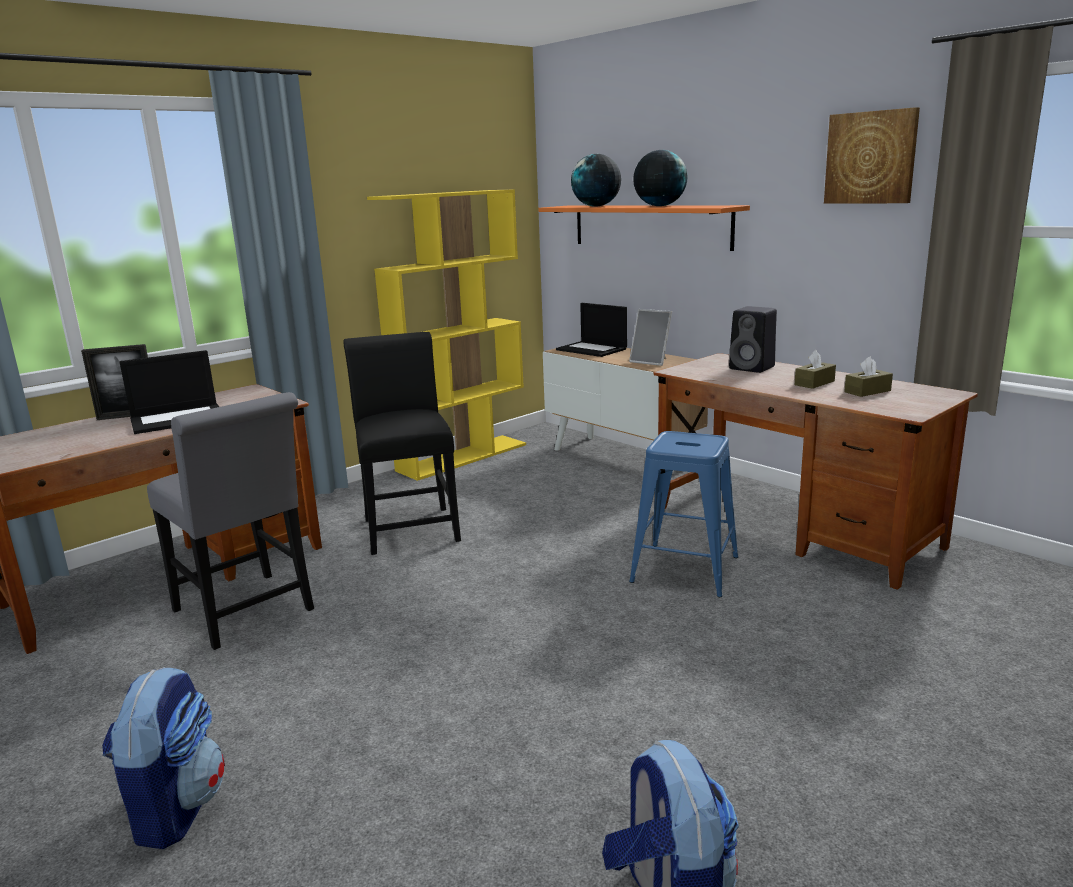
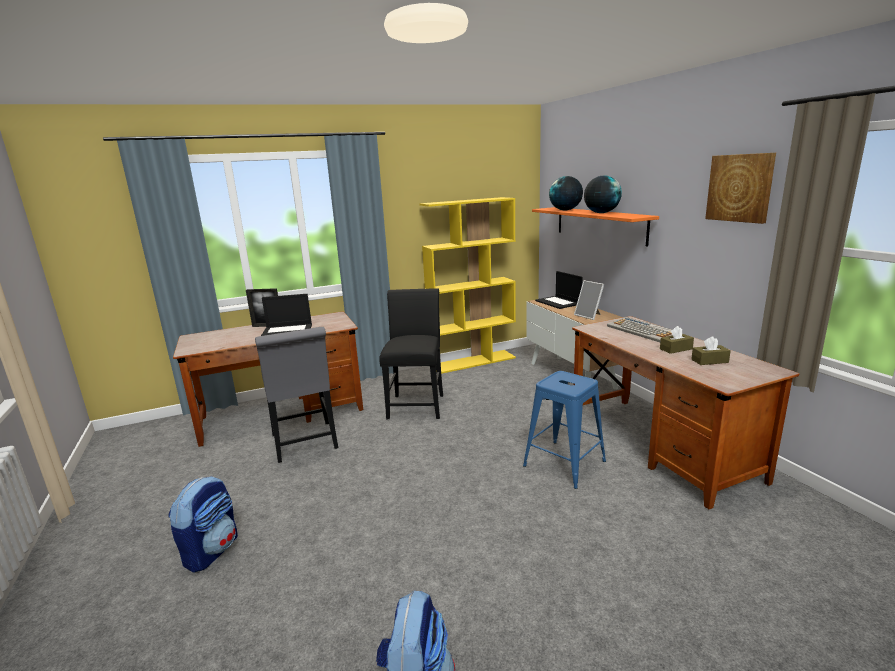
camera: 20 degrees right, 0 degrees up
(753, 368) = (643, 331): black speaker -> keyboard

